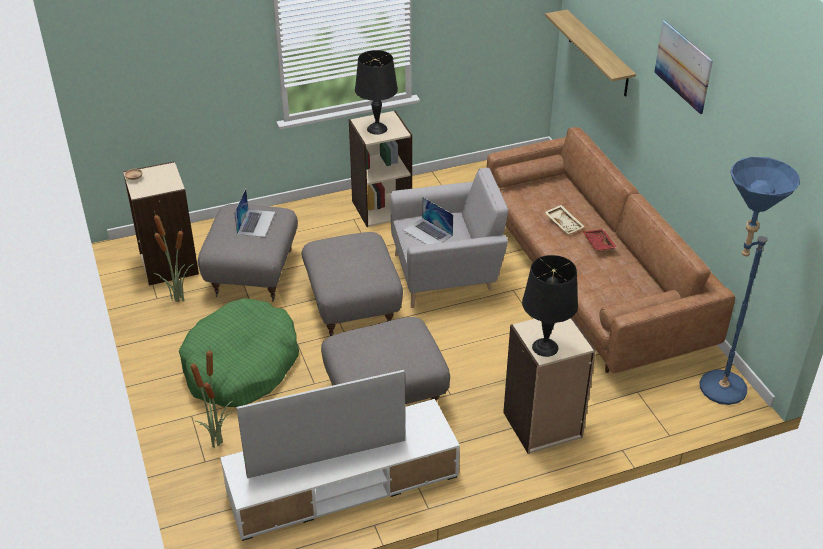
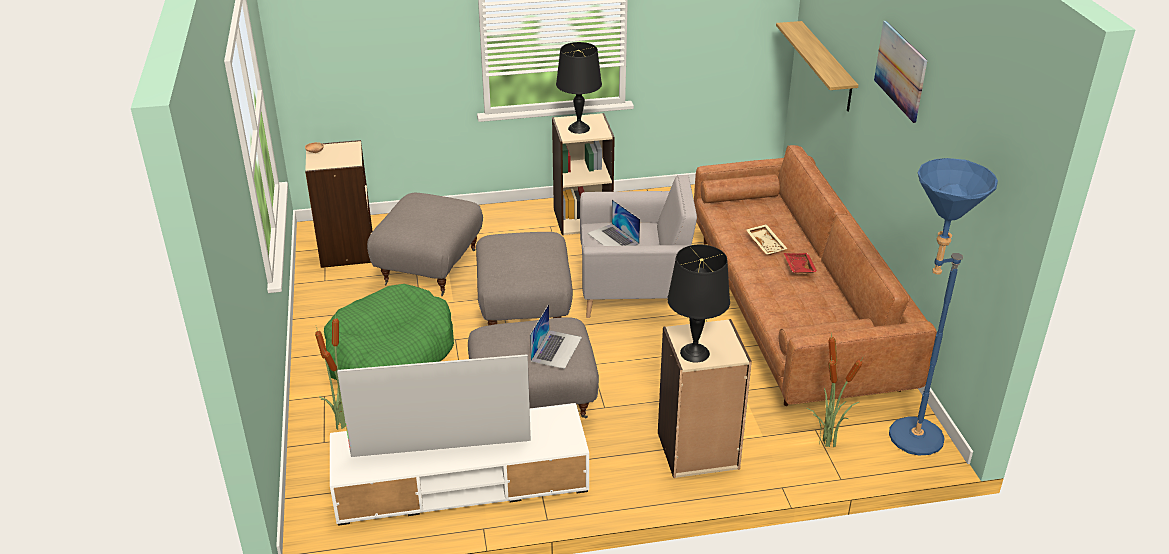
camera: 10 degrees right, 5 degrees down
(178, 298) = (346, 282): potted plant -> potted plant (826, 441)
(256, 223) = (435, 211): laptop -> laptop (556, 349)

